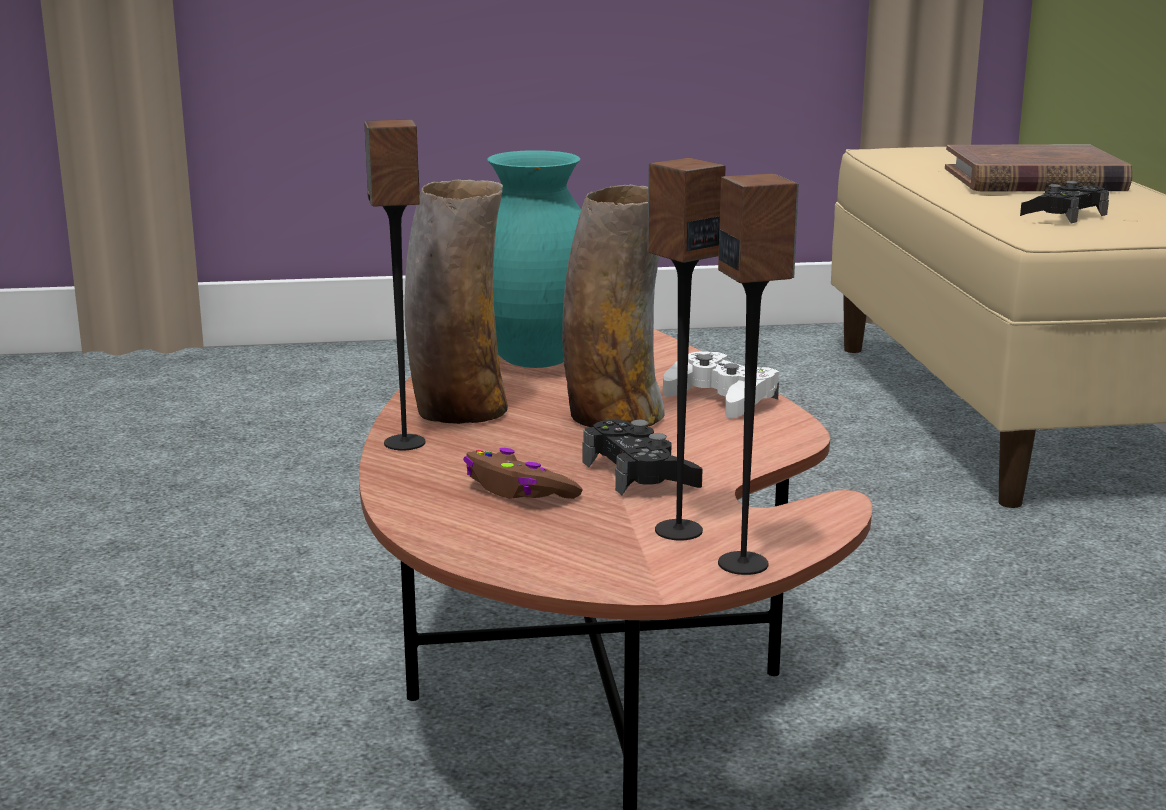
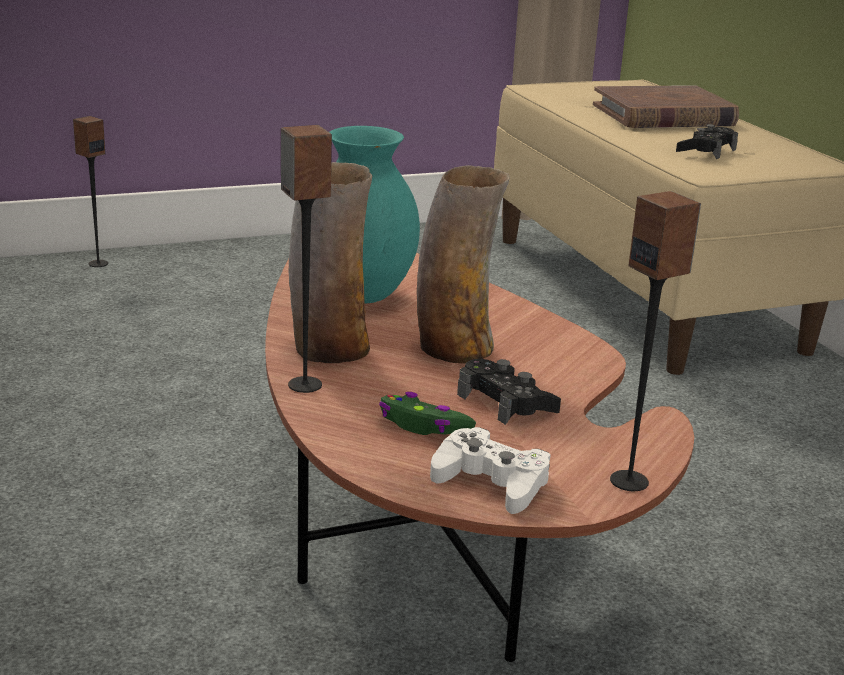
camera: 15 degrees left, 5 degrees up
(518, 491) = (423, 426): brown game controller -> green game controller
(678, 530) = (564, 454): speaker -> speaker (98, 263)
(721, 399) = (525, 326): white game controller -> white game controller (491, 482)

